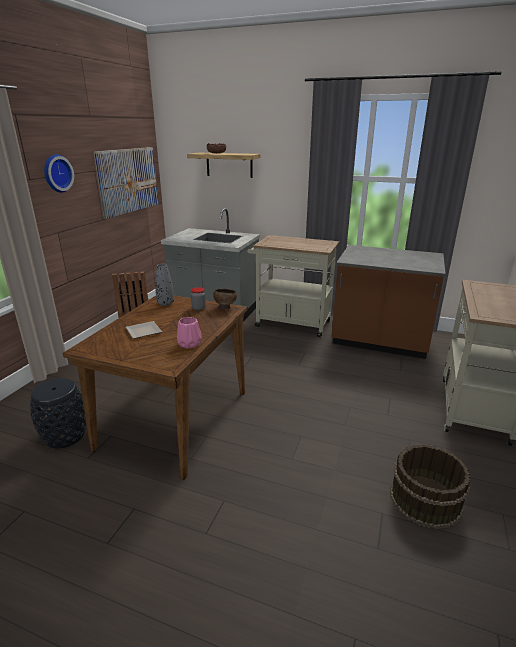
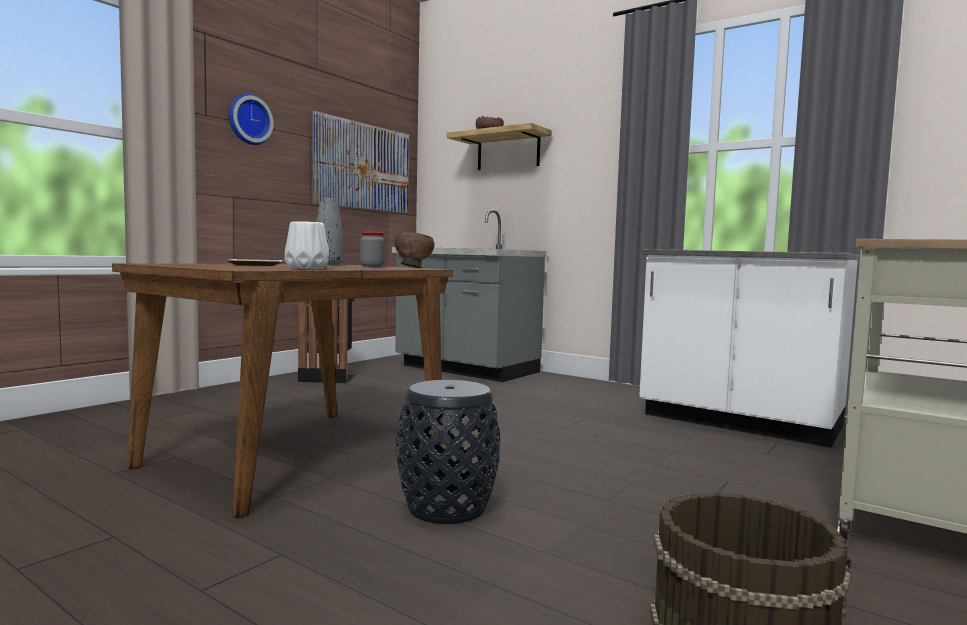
camera: 15 degrees right, 20 degrees down
(65, 436) = (110, 449): black stool -> black stool (447, 508)
(189, 344) = (306, 268): pink vase -> white vase
(290, 324) = (581, 391): beige cart -> none
(379, 342) = (740, 421): brown counter -> white counter

